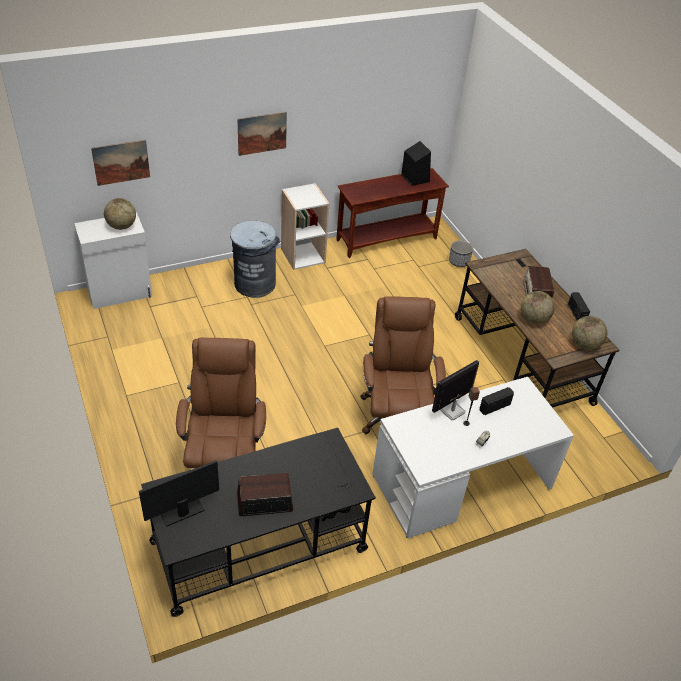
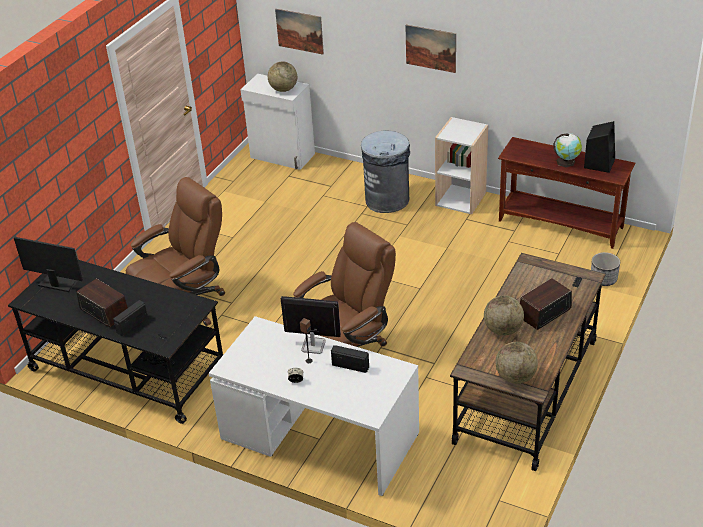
camera: 55 degrees right, 5 degrees down
(396, 186) = (566, 162): none -> globe
(576, 313) = (554, 350): radio -> radio (132, 324)

